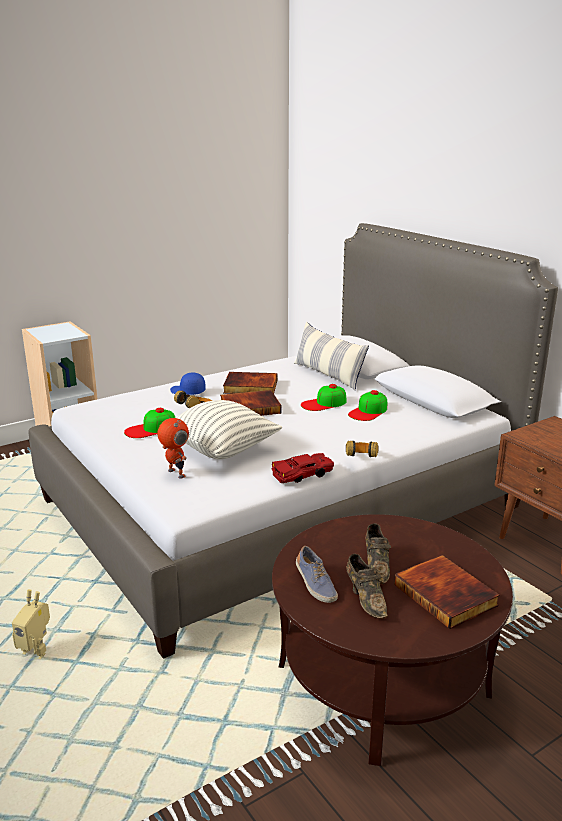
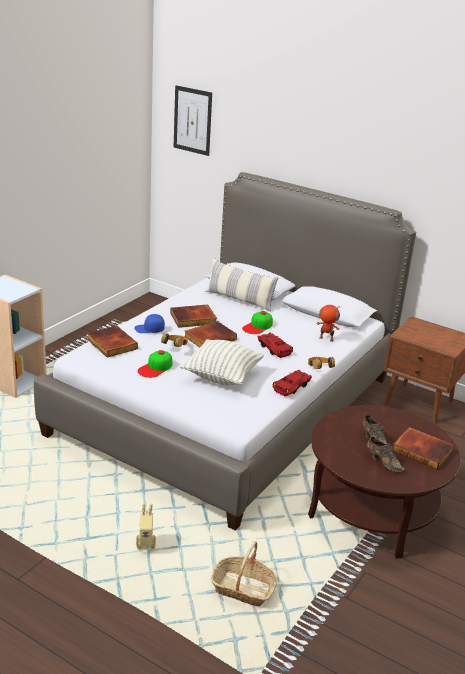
camera: 25 degrees left, 5 degrees up
(107, 745) = (243, 589): none -> basket
(126, 399) = (111, 344): none -> book
(175, 474) = (209, 401): toy robot -> toy robot (326, 339)
(315, 584) = (349, 460): shoe -> none
(321, 429) = (274, 349): none -> red toy car
(322, 168) = (192, 120): none -> picture
(368, 411) = (293, 329): cap -> none

